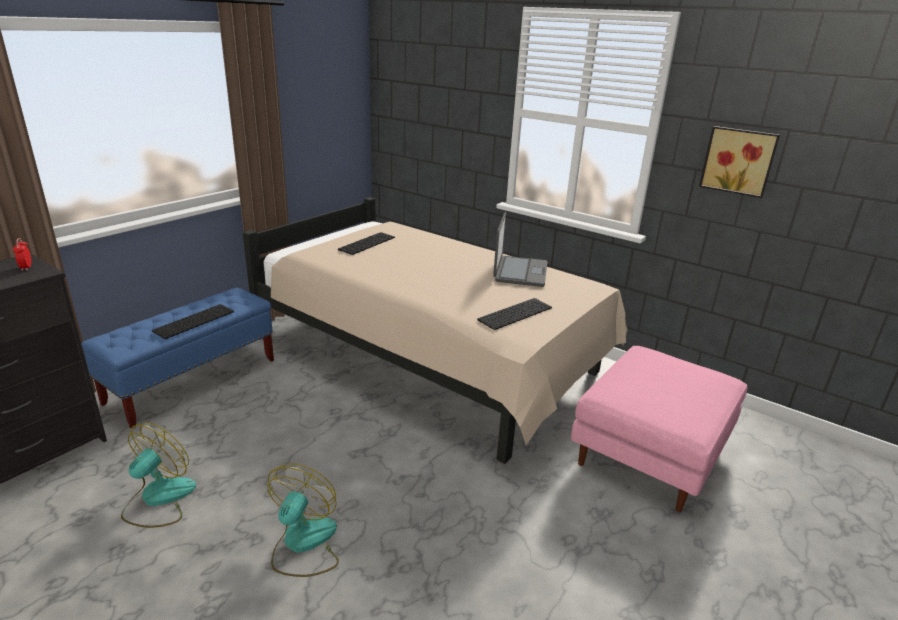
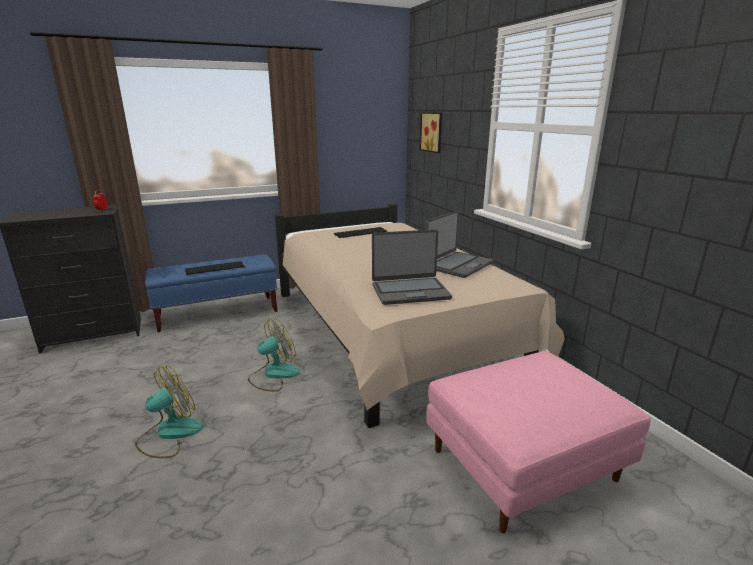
camera: 30 degrees right, 5 degrees down
(158, 499) = (126, 376): fan -> fan (273, 374)
(515, 313) = (410, 291): keyboard -> laptop
(738, 161) = (682, 155): picture -> picture (432, 132)

